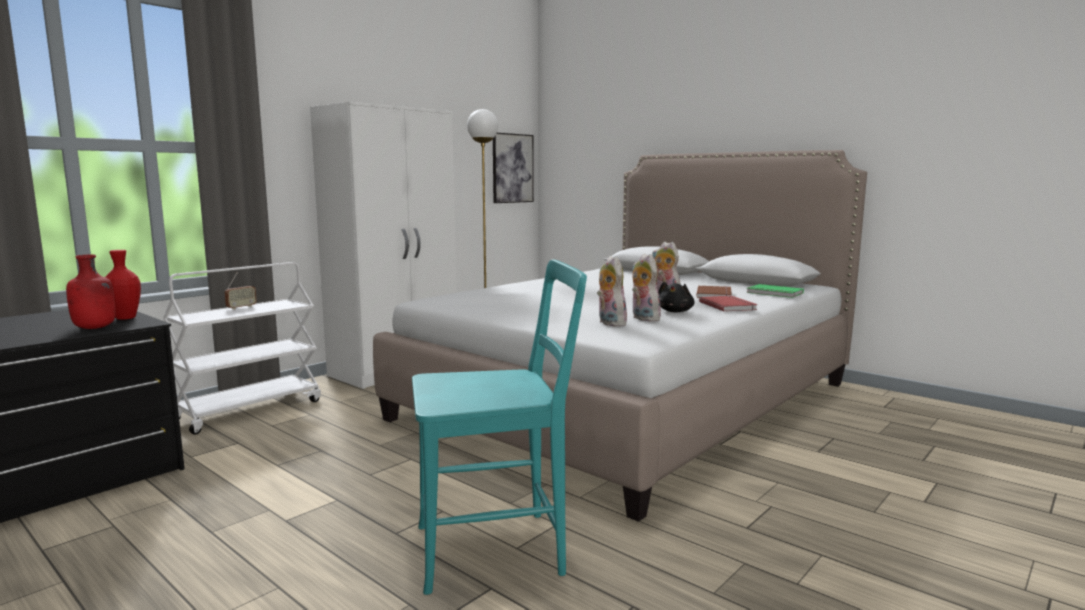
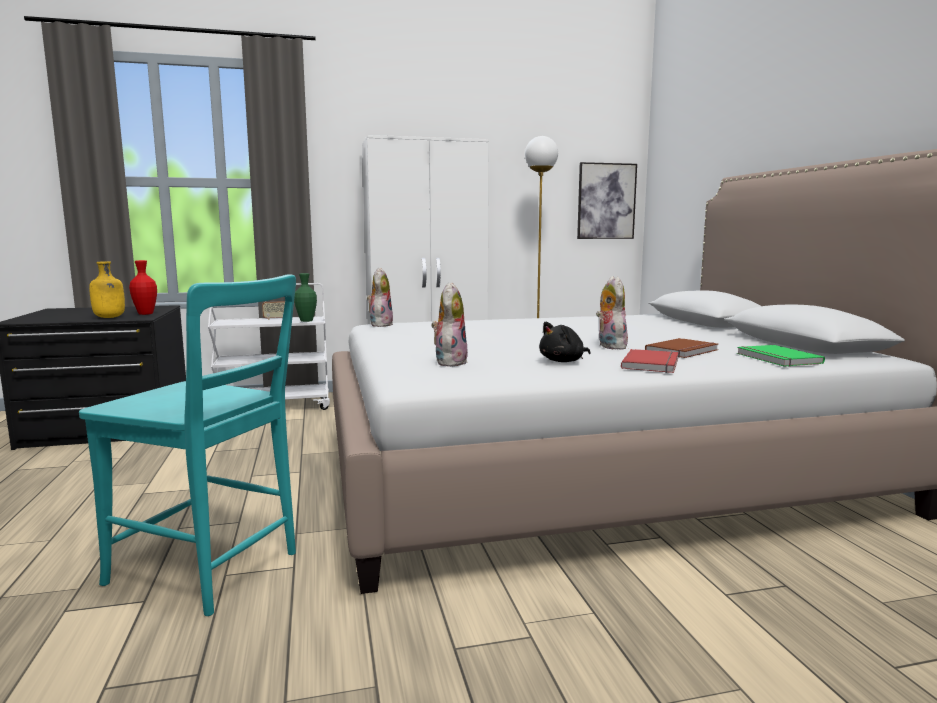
camera: 35 degrees right, 0 degrees up
(95, 328) = (109, 317): red bottle -> yellow bottle
(290, 306) = (306, 321): none -> green vase
(643, 318) = (501, 363): plush toy -> plush toy (380, 325)

